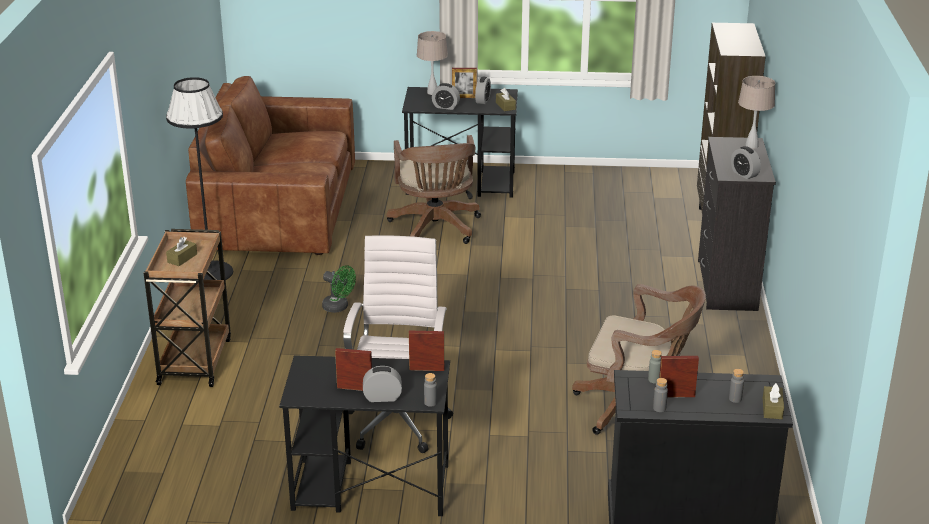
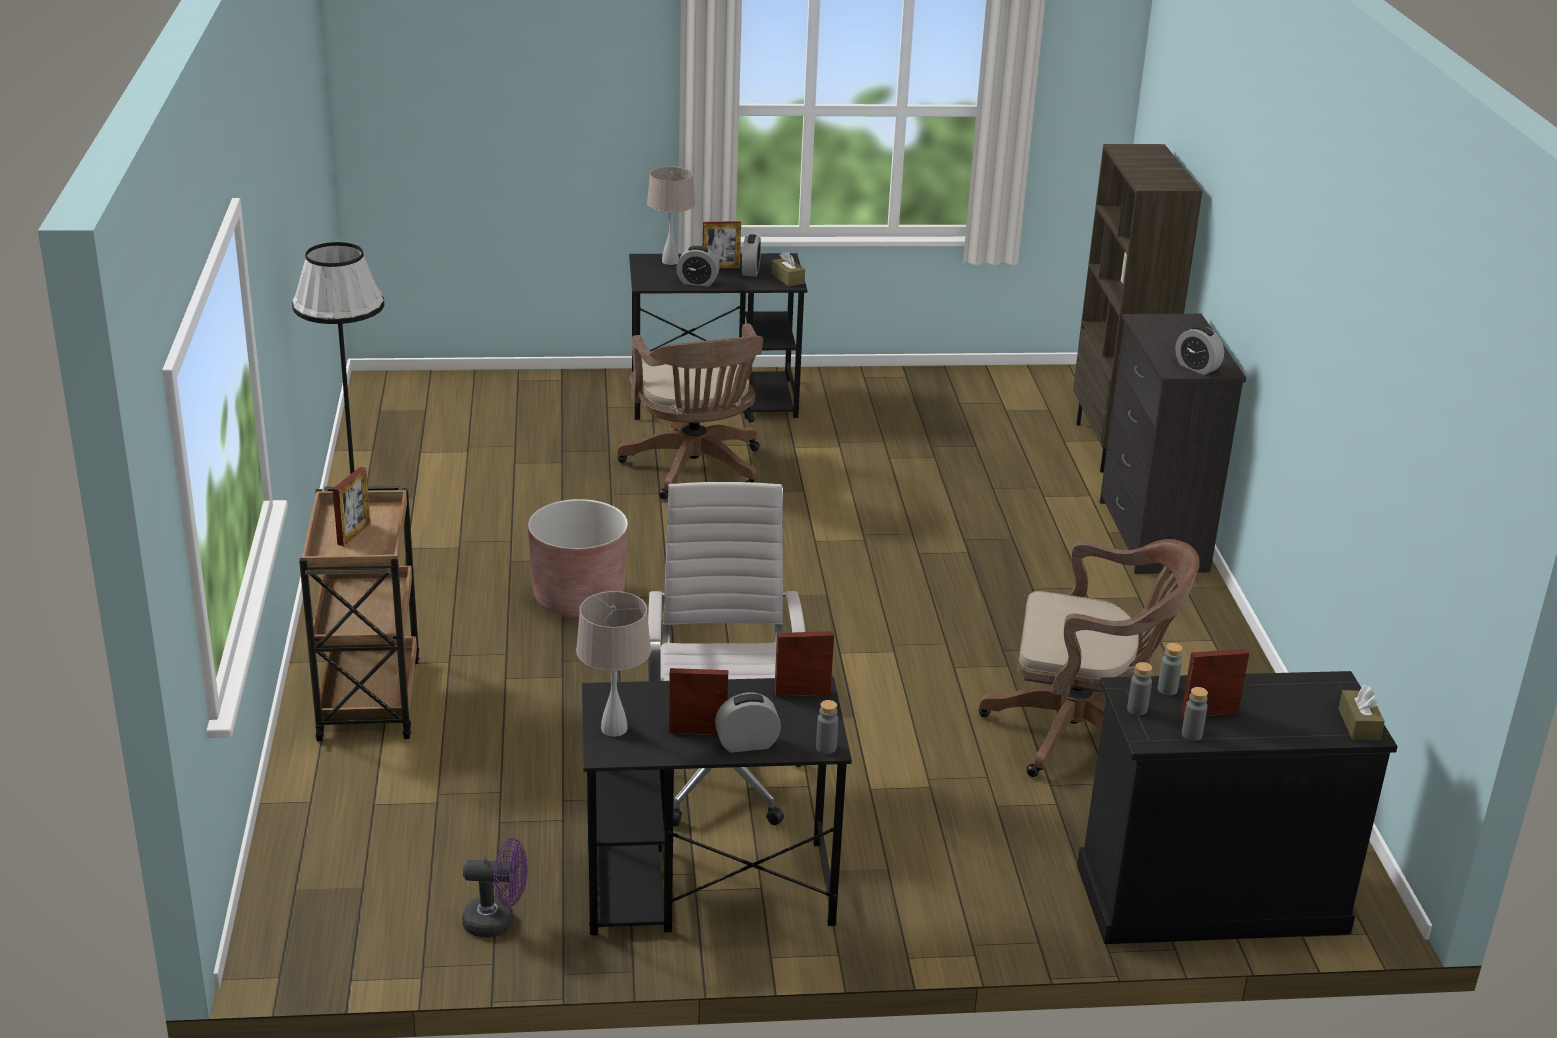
camera: 10 degrees left, 0 degrees up
(182, 258) = (354, 533): brown tissue box -> picture frame
(237, 498) = (497, 921): none -> purple fan
(278, 207) = (440, 446): brown sofa -> none
(339, 307) = (579, 599): green fan -> brown planter
(735, 399) = (1298, 712): grey bottle -> grey bottle (1137, 709)
(751, 146) = (1190, 325): beige table lamp -> beige table lamp (613, 729)

